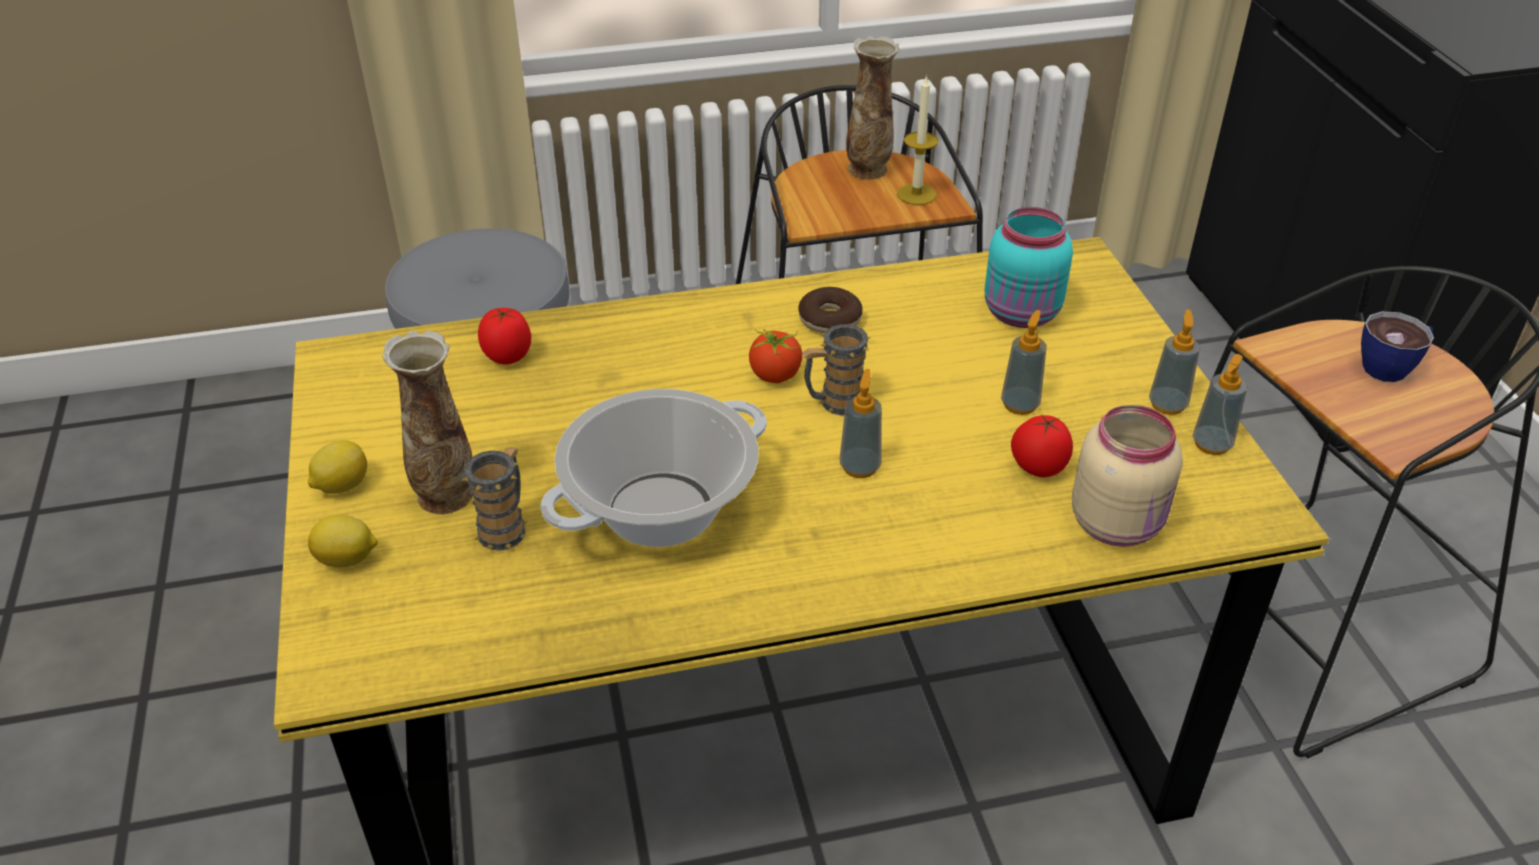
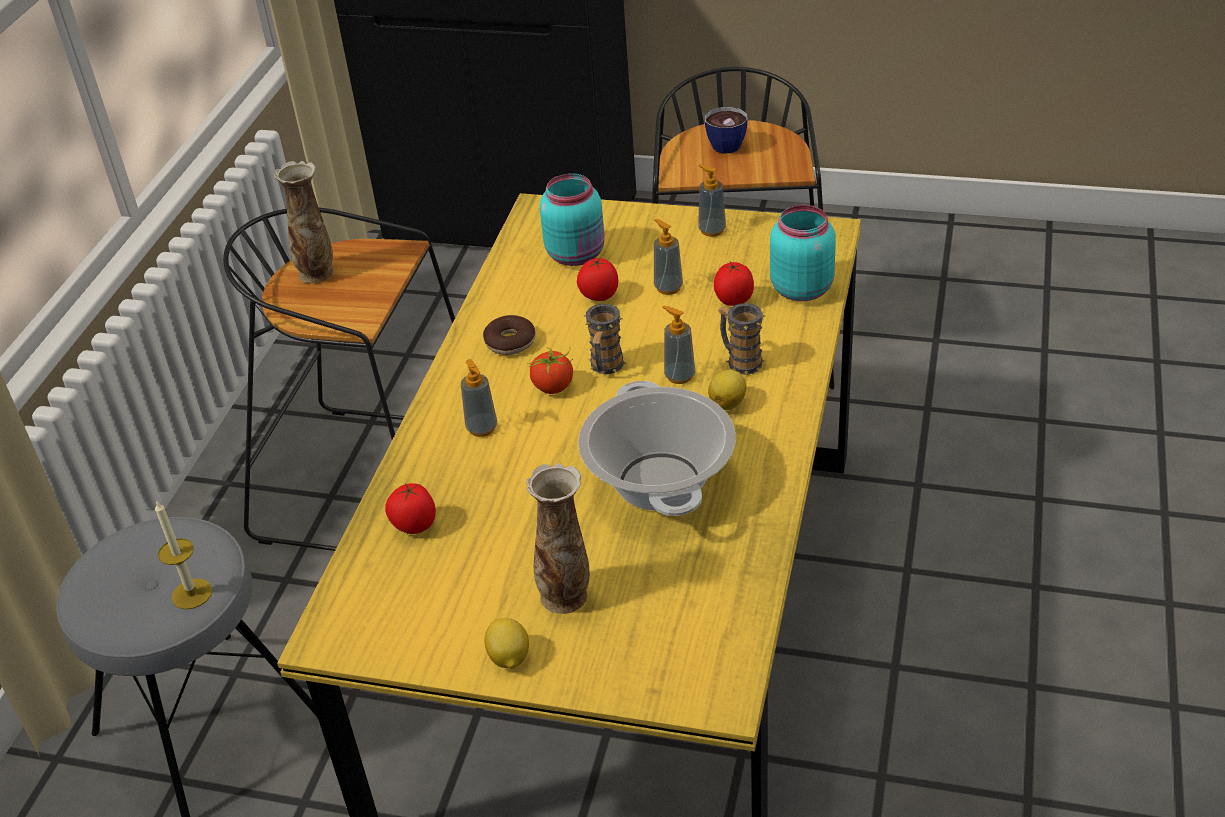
camera: 60 degrees left, 0 degrees up
(348, 559) = (602, 667): lemon -> lemon (728, 403)
(506, 527) = (623, 568): mug -> mug (740, 361)
(916, 194) = (376, 259): candle -> candle (192, 594)
(958, 356) = (598, 296): none -> tomato
(1118, 522) = (801, 288): beige jar -> turquoise jar
(1211, 444) = (759, 228): soap dispenser -> soap dispenser (482, 428)

